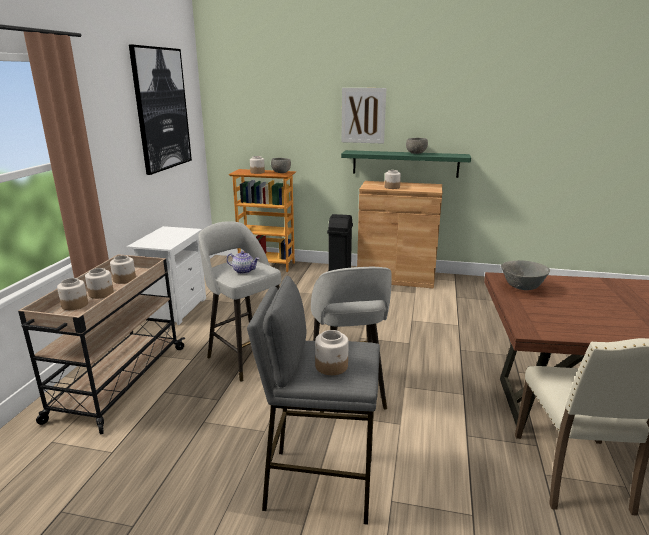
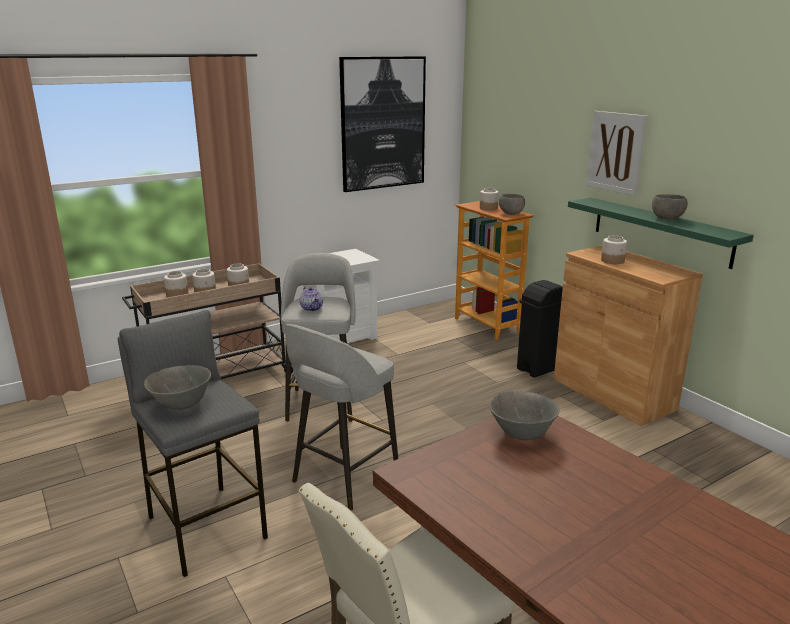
camera: 45 degrees right, 0 degrees up
(332, 366) = (181, 405): jar -> grey bowl

